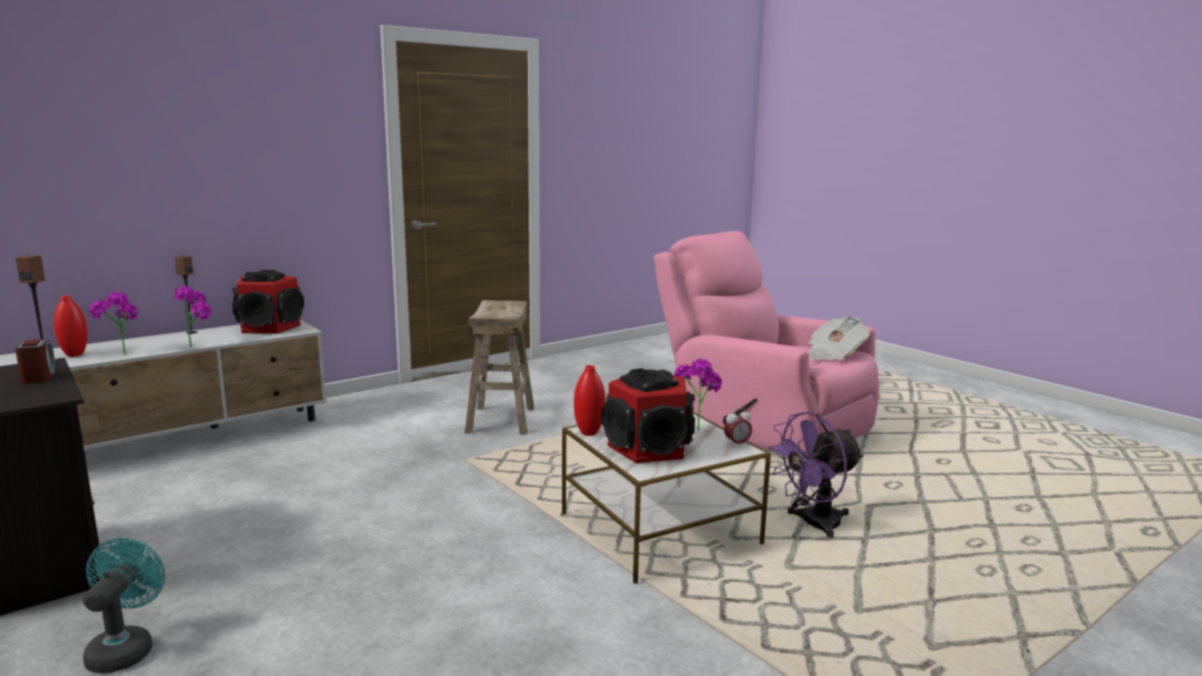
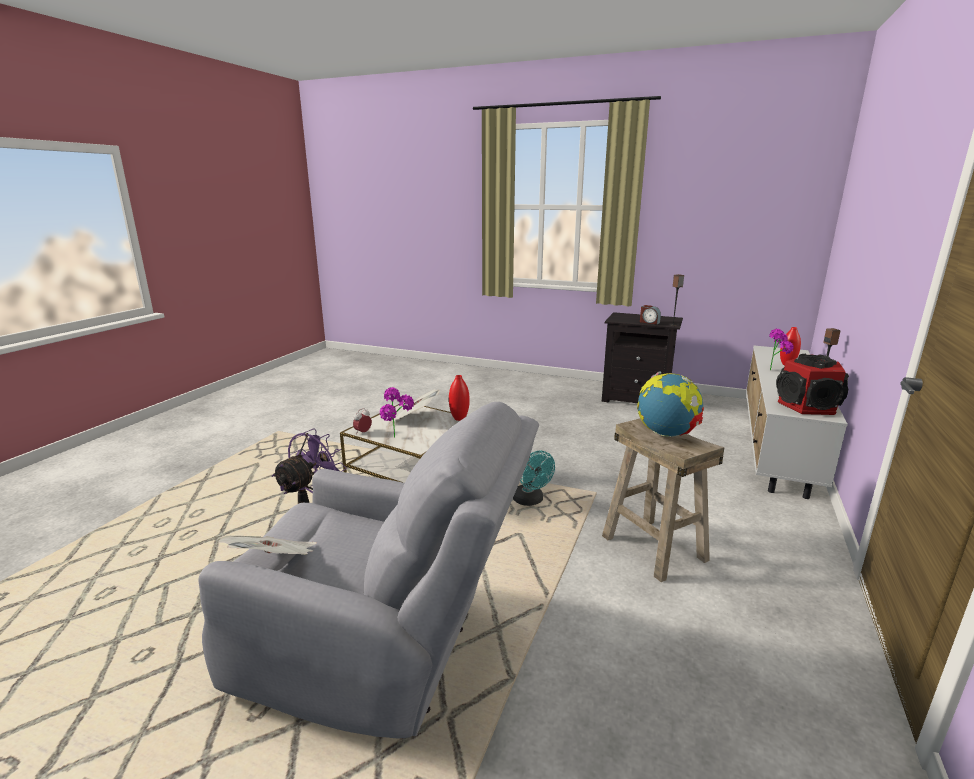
camera: 150 degrees right, 5 degrees up
(125, 648) = (557, 395): turquoise fan -> turquoise fan (531, 501)
(199, 345) = (770, 383): potted plant -> none
(494, 311) = (666, 434): none -> globe
(650, 448) = (414, 418): speaker -> newspaper
(761, 426) = (382, 654): pink armchair -> grey armchair

